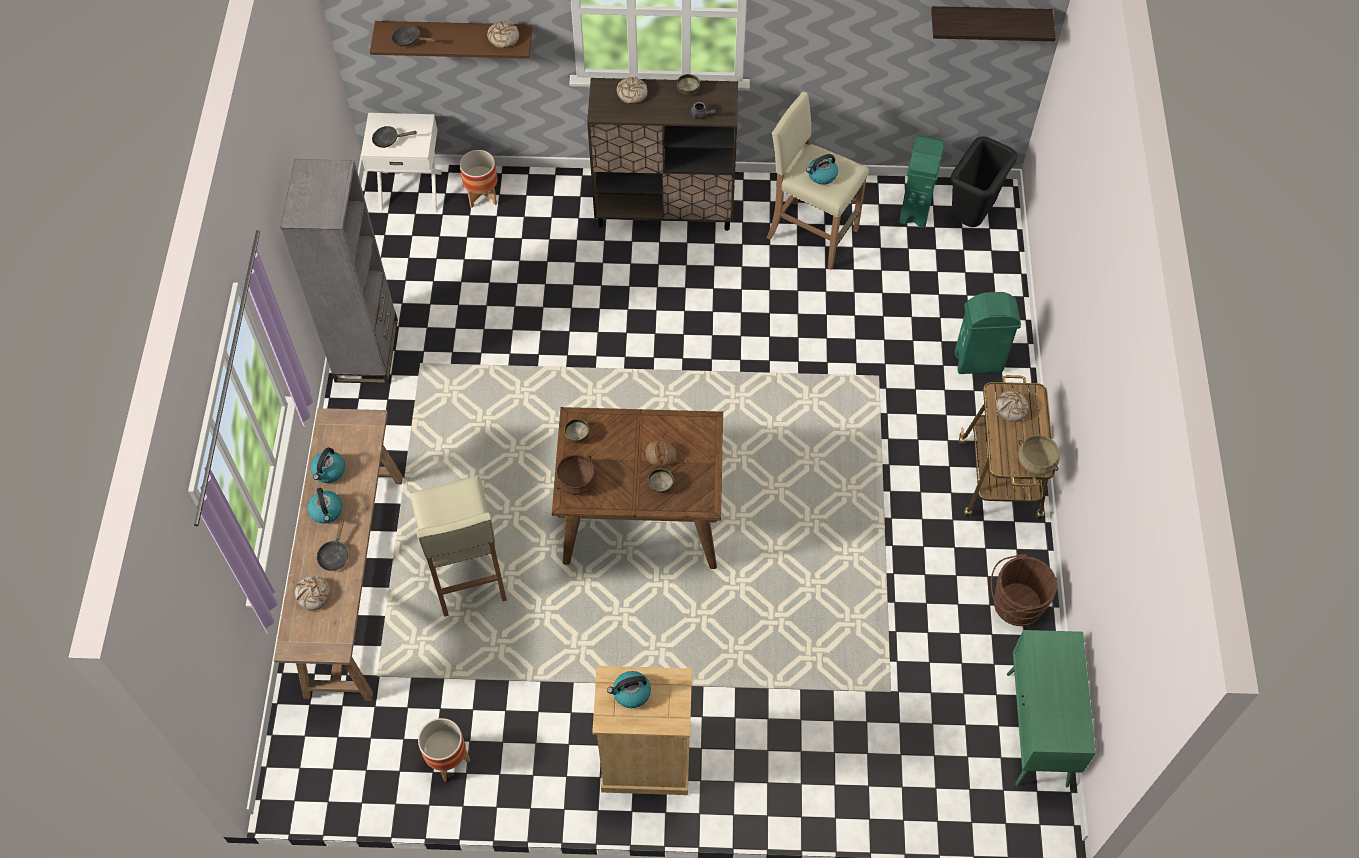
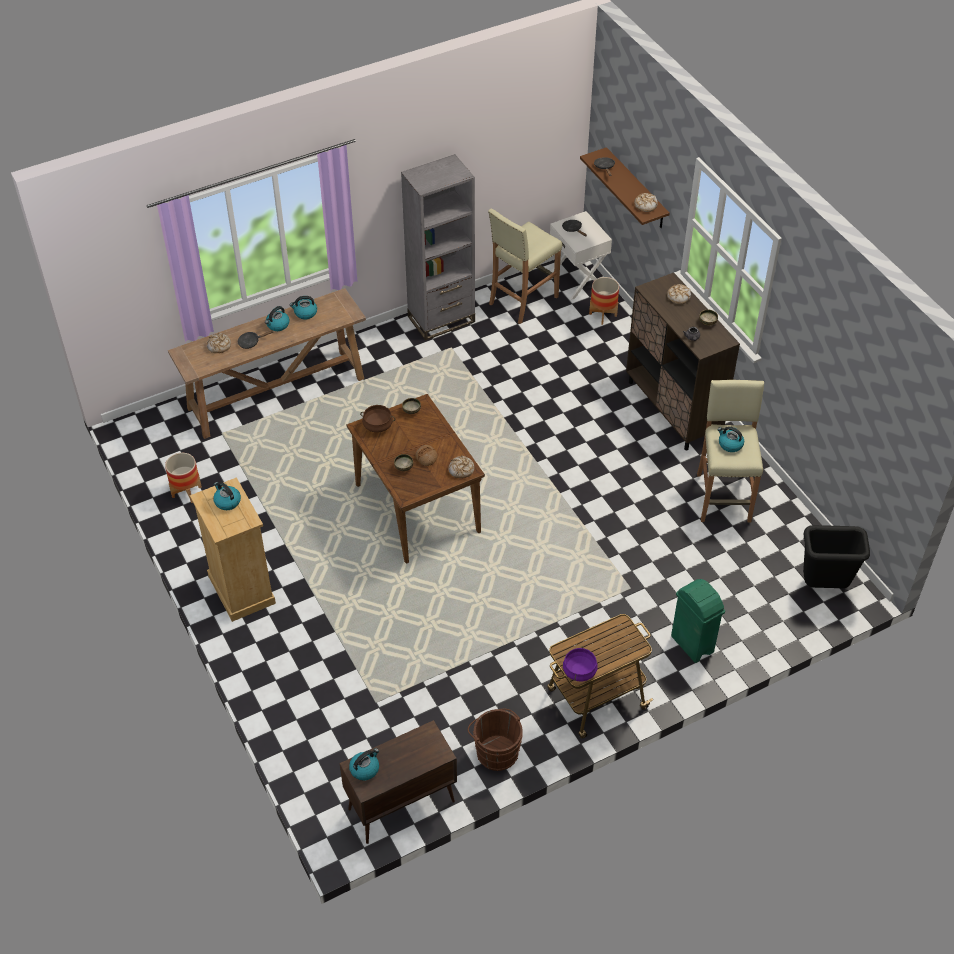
camera: 60 degrees right, 10 degrees down
(466, 573) = (317, 440): beige stool -> beige stool (522, 300)
(915, 209) = (800, 548): green trash can -> none
(988, 20) = (892, 428): shelf -> none
(1011, 409) = (615, 638): bread -> bread (461, 470)
(1036, 461) = (579, 670): beige cooking pot -> purple cooking pot
(1037, 730) = (400, 806): green cabinet -> brown cabinet
(1053, 728) = (365, 769): none -> kettle

